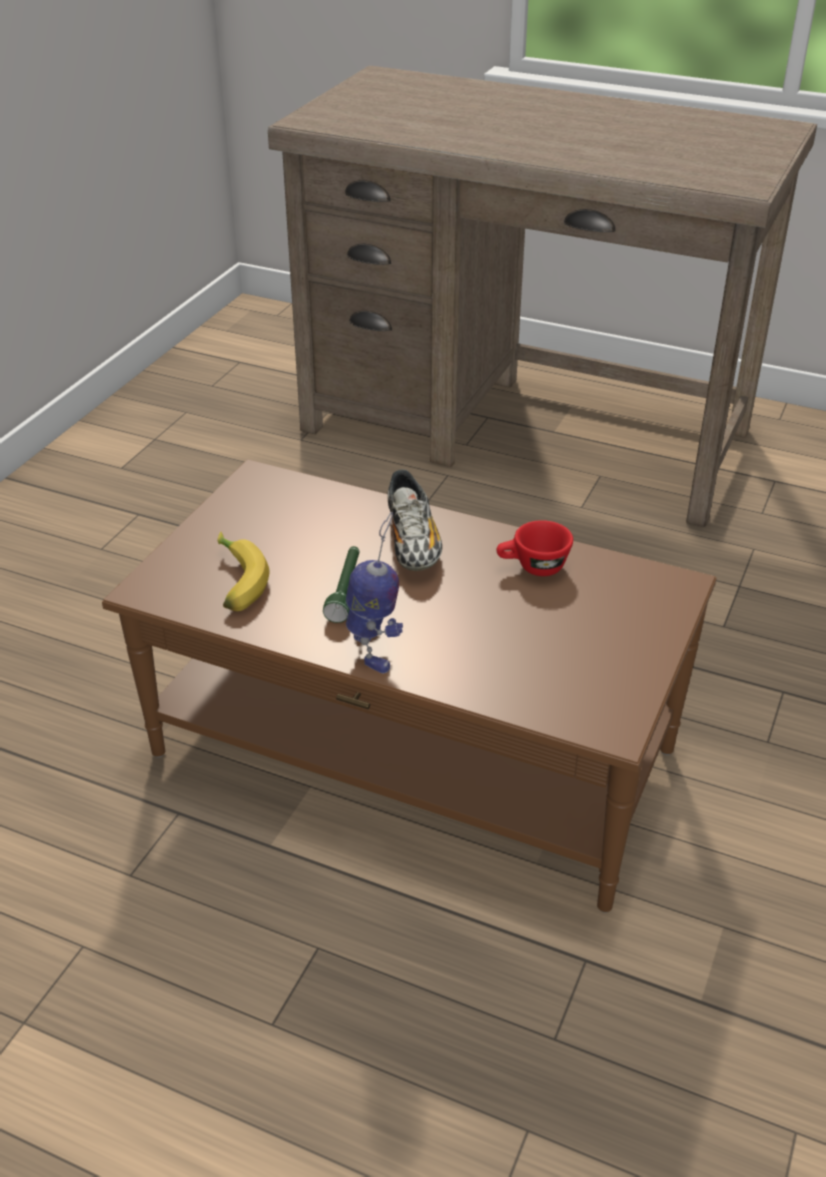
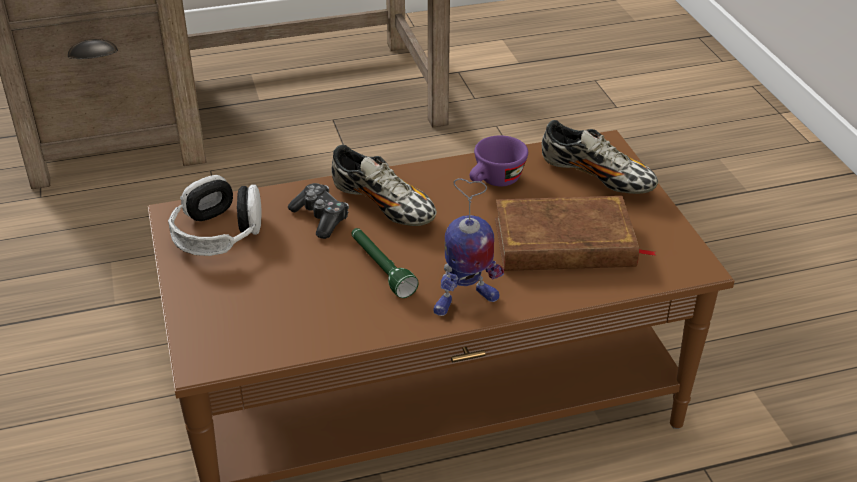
camera: 40 degrees left, 0 degrees up
(235, 582) = (279, 310): banana -> none
(266, 503) = (218, 233): none -> headphones
(353, 528) = (321, 218): none -> game controller
(374, 651) = (464, 302): toy robot -> toy robot turned 120 degrees clockwise
(522, 649) = (565, 243): none -> brown book
(533, 567) = (495, 181): red cup -> purple cup
(632, 609) = (597, 177): none -> shoe

